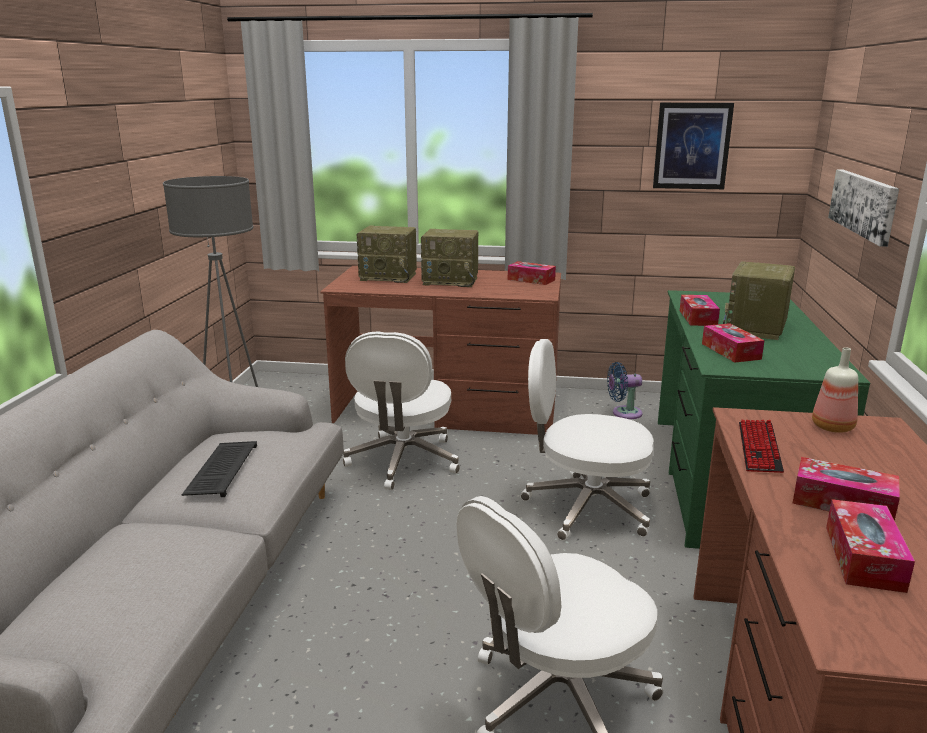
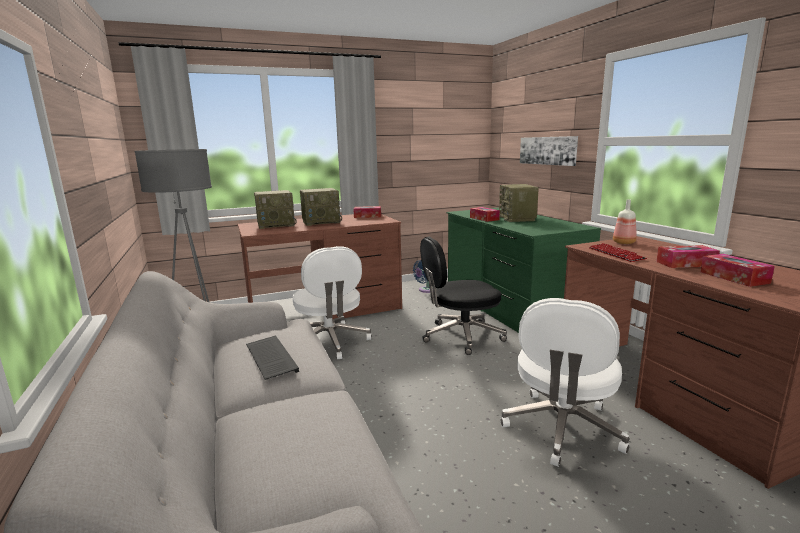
camera: 30 degrees left, 5 degrees down
(586, 507) = (461, 336): white office chair -> black office chair
(692, 146) = (435, 133): picture -> none
(730, 351) = (526, 227): tissue box -> none

